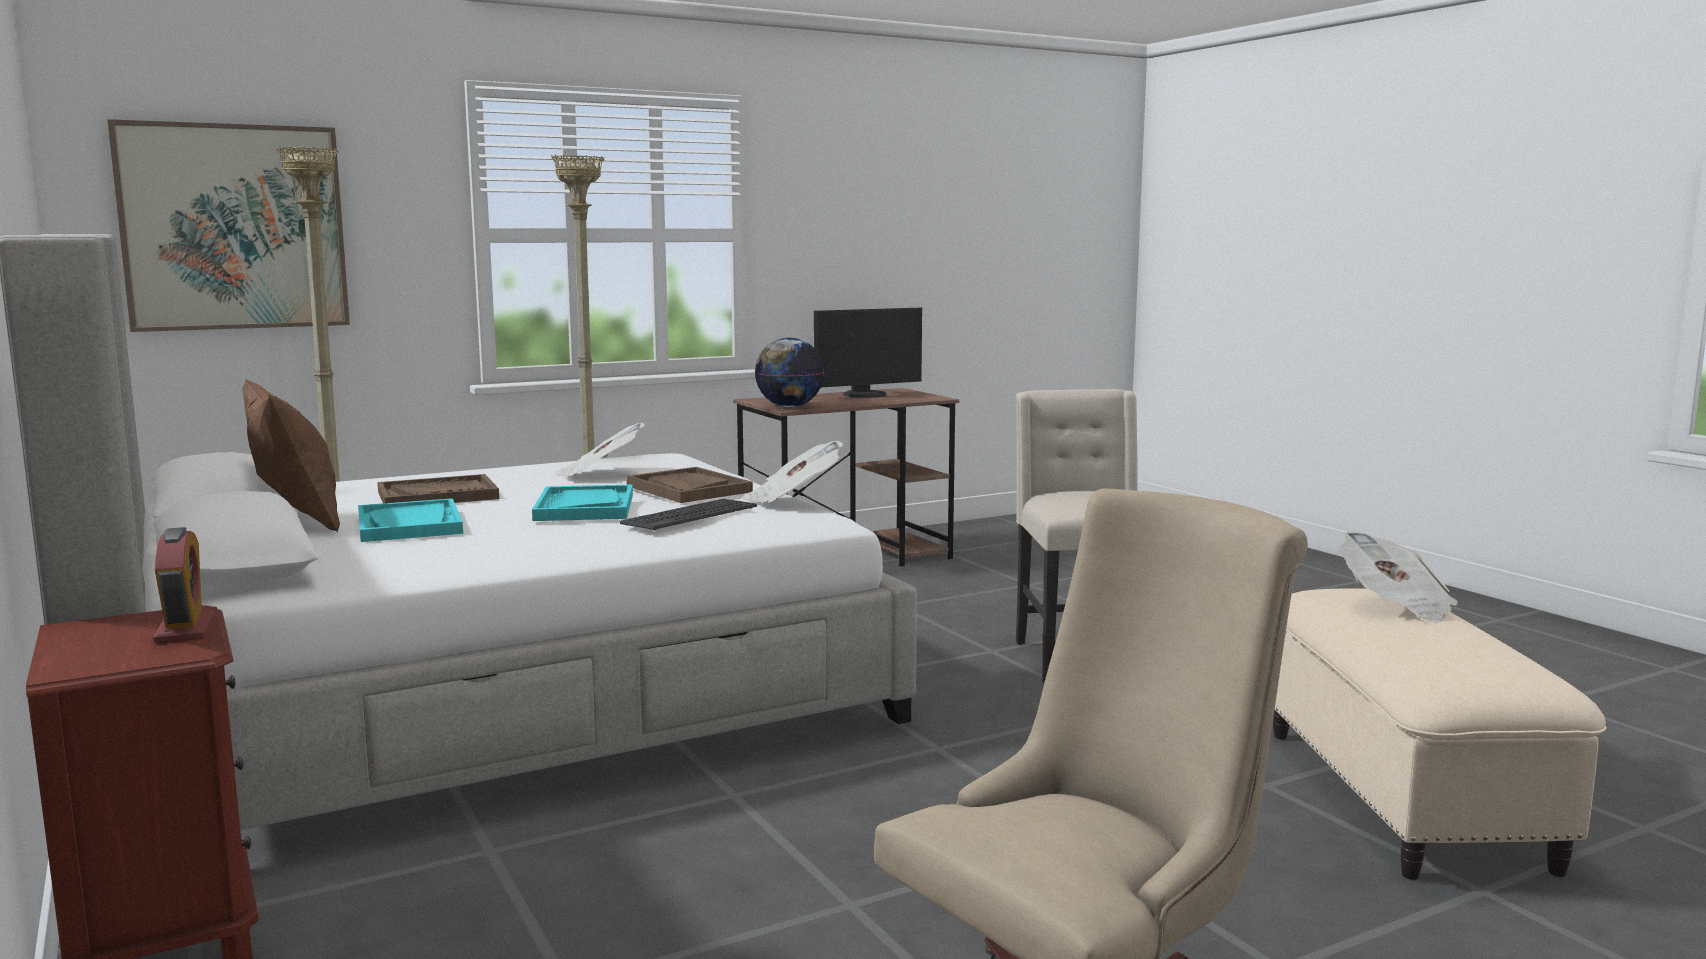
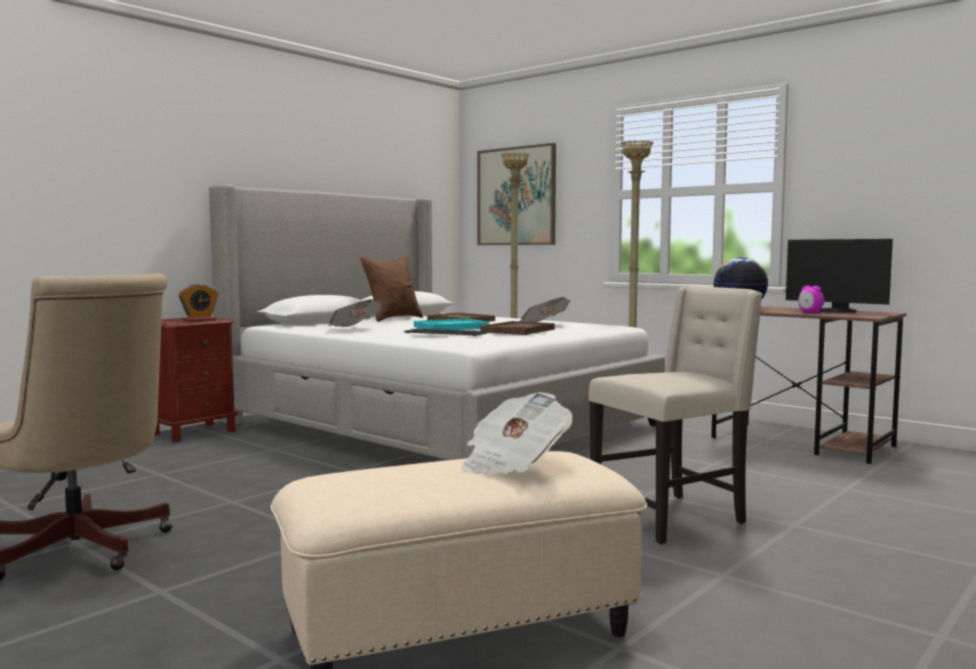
camera: 70 degrees right, 5 degrees down
(409, 525) = (397, 323): turquoise tray -> none
(793, 499) = (517, 339): newspaper -> newspaper (355, 329)
(874, 401) = (810, 313): none -> alarm clock

